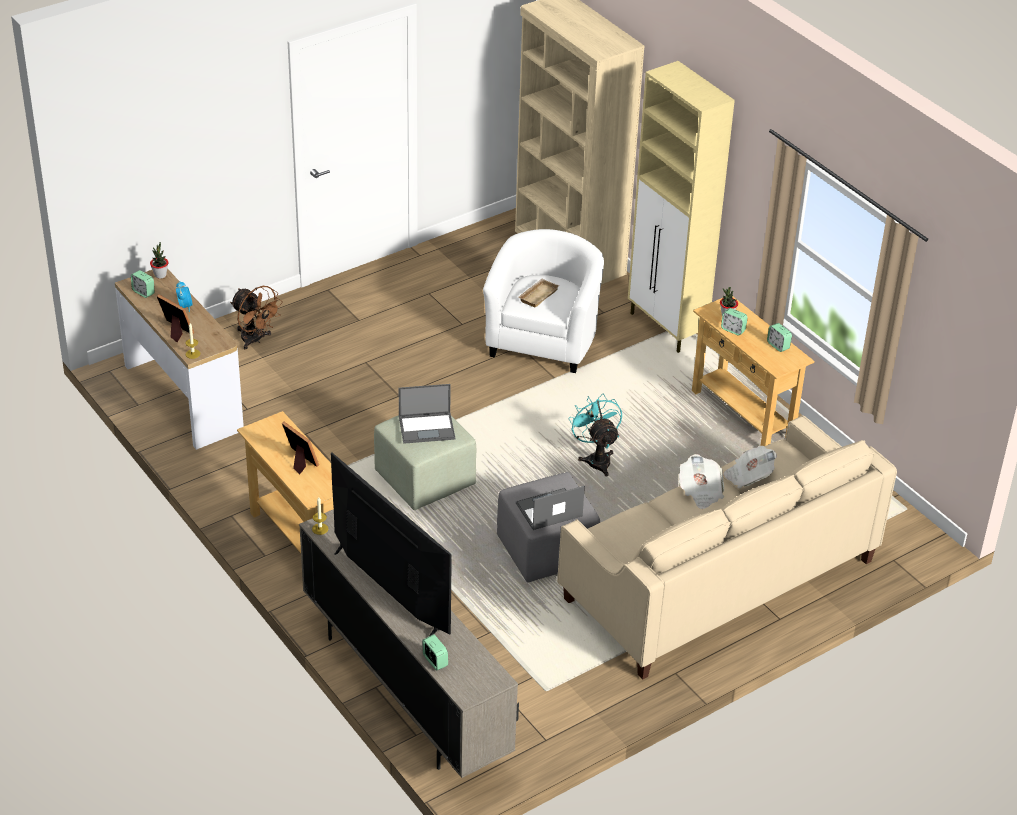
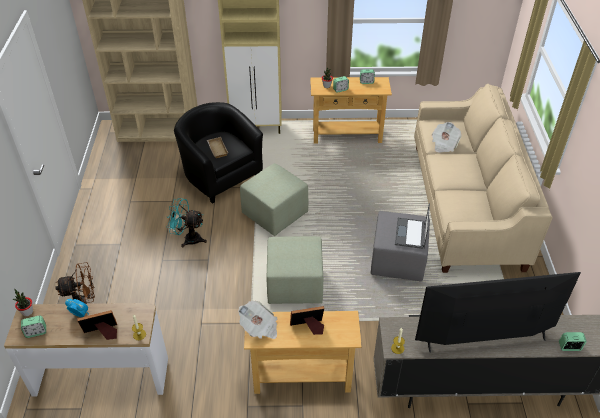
camera: 55 degrees left, 5 degrees up
(427, 428) = (294, 251): laptop -> none
(525, 414) = (275, 213): none -> green ottoman
(544, 340) = (220, 175): white armchair -> black armchair
(596, 459) = (336, 203): turquoise fan -> turquoise fan (188, 238)
(700, 492) = (447, 166): newspaper -> newspaper (259, 327)

